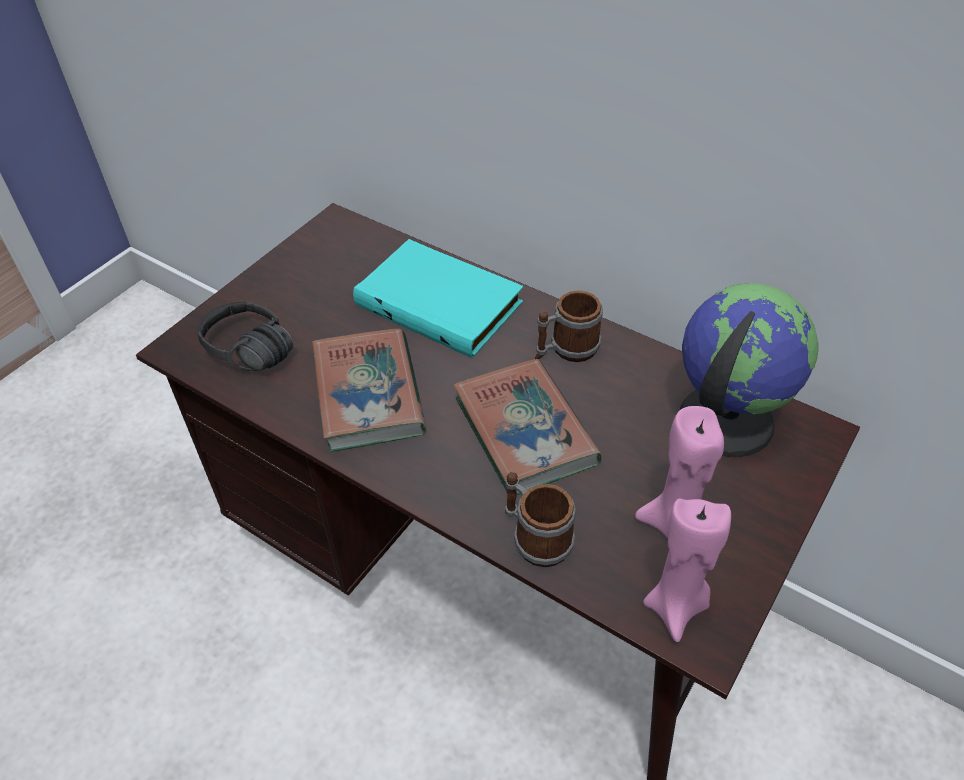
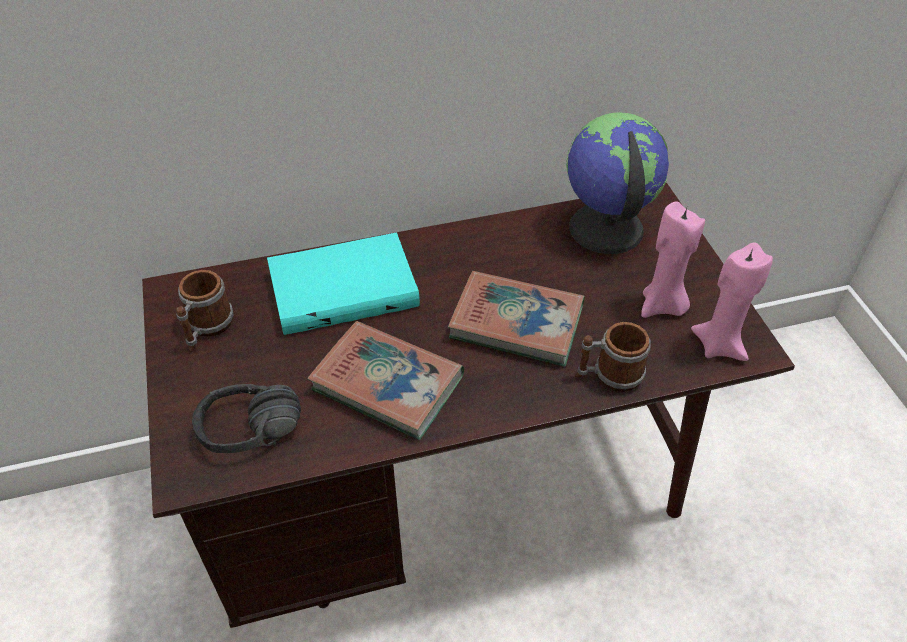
camera: 50 degrees left, 0 degrees up
(566, 350) = (467, 256): mug -> mug (207, 328)

